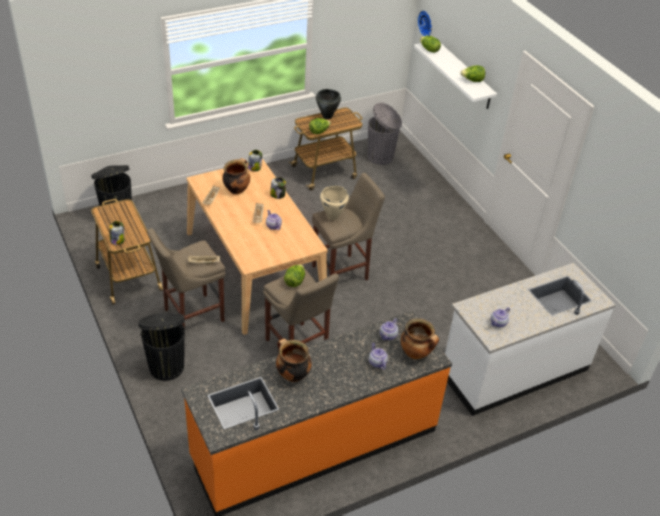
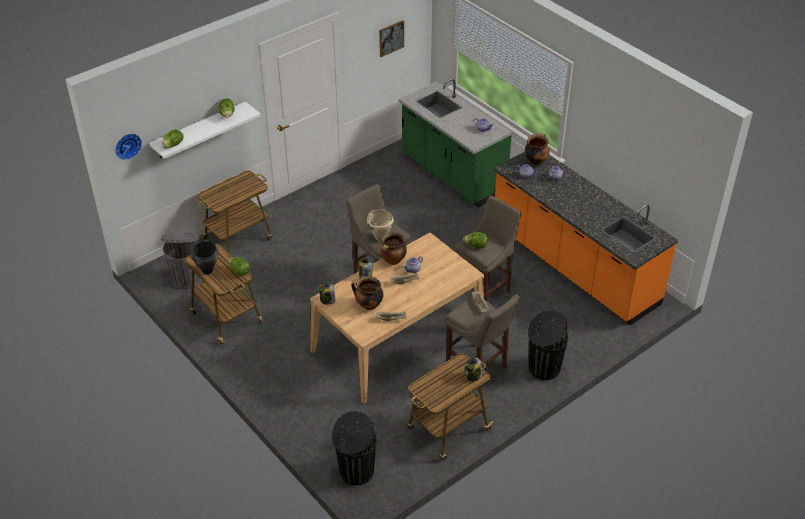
camera: 100 degrees left, 0 degrees up
(292, 375) = (590, 215): cooking pot -> cooking pot (393, 261)
(429, 191) = (238, 238): none -> cart
(513, 370) = (452, 175): white counter -> green counter
(628, 210) = (391, 38): none -> picture

